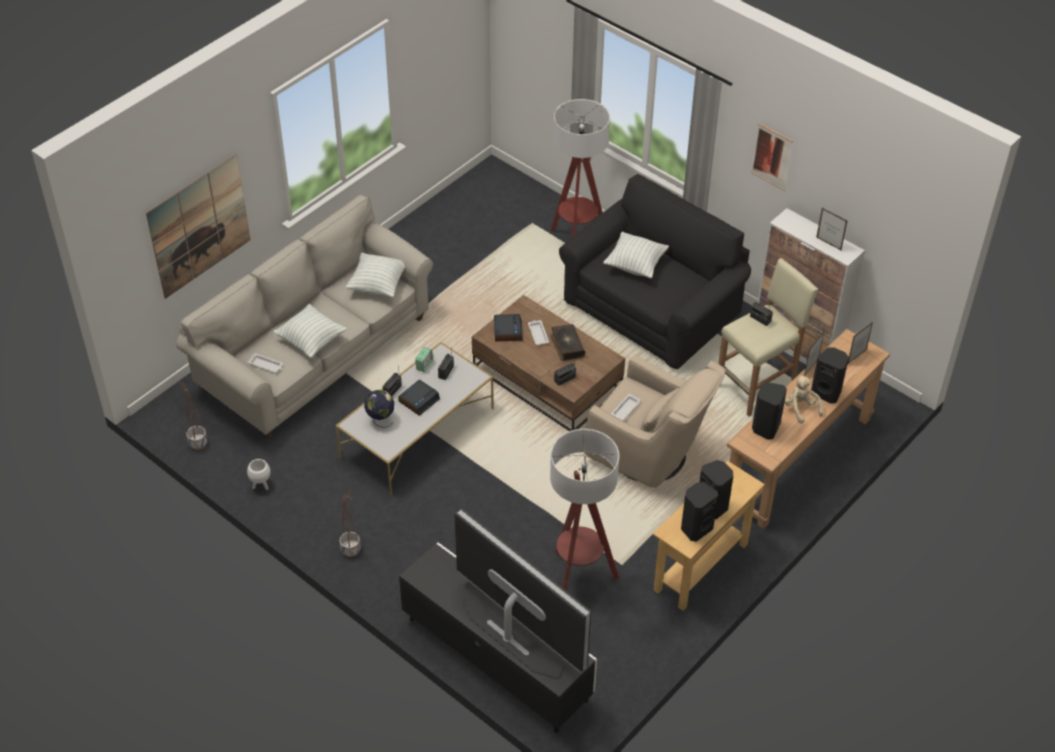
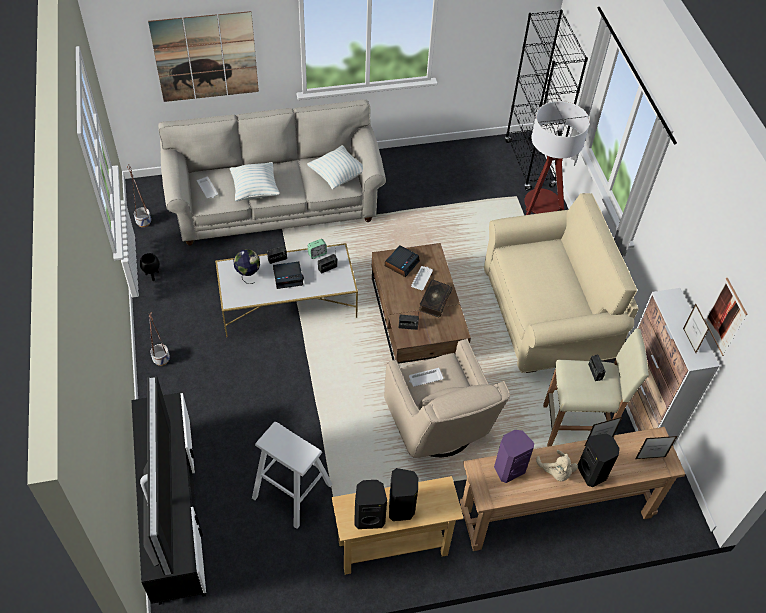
camera: 35 degrees right, 5 degrees up
(261, 485) = (152, 275): white planter -> black planter
(516, 188) = (529, 164): none -> black bookcase
(578, 579) = (292, 491): floor lamp -> white stool
(635, 265) = (541, 268): pillow -> none
(652, 310) = (547, 314): black sofa -> beige sofa
(765, 427) = (508, 468): black speaker -> purple speaker
(772, 156) = (686, 232): picture -> picture (725, 317)
(801, 408) = (556, 472): beige plush toy -> beige plush toy turned 150 degrees clockwise

